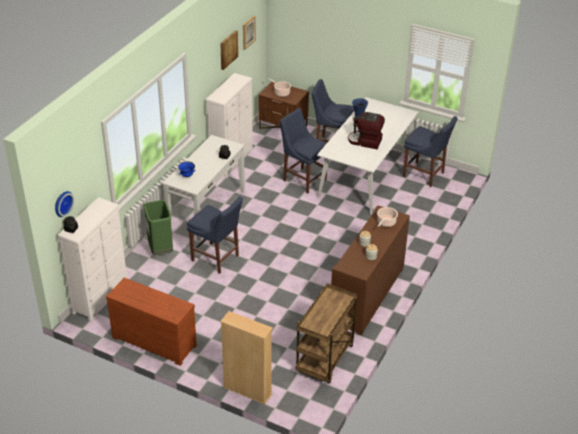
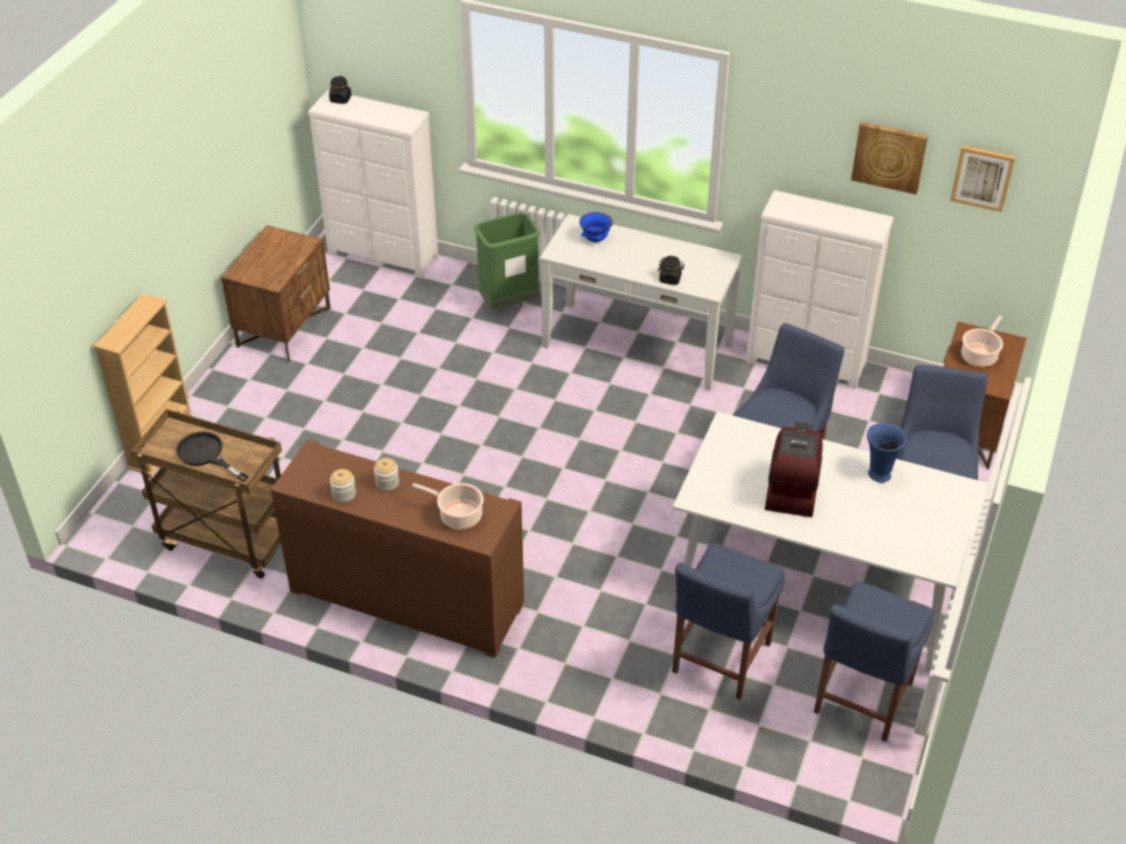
camera: 85 degrees right, 5 degrees up
(62, 203) = (349, 54): wall clock -> none
(155, 340) = (284, 327): brown dresser -> brown nightstand
(217, 259) = (494, 374): blue chair -> blue chair (718, 661)
(329, 313) = (206, 455): none -> black frying pan

